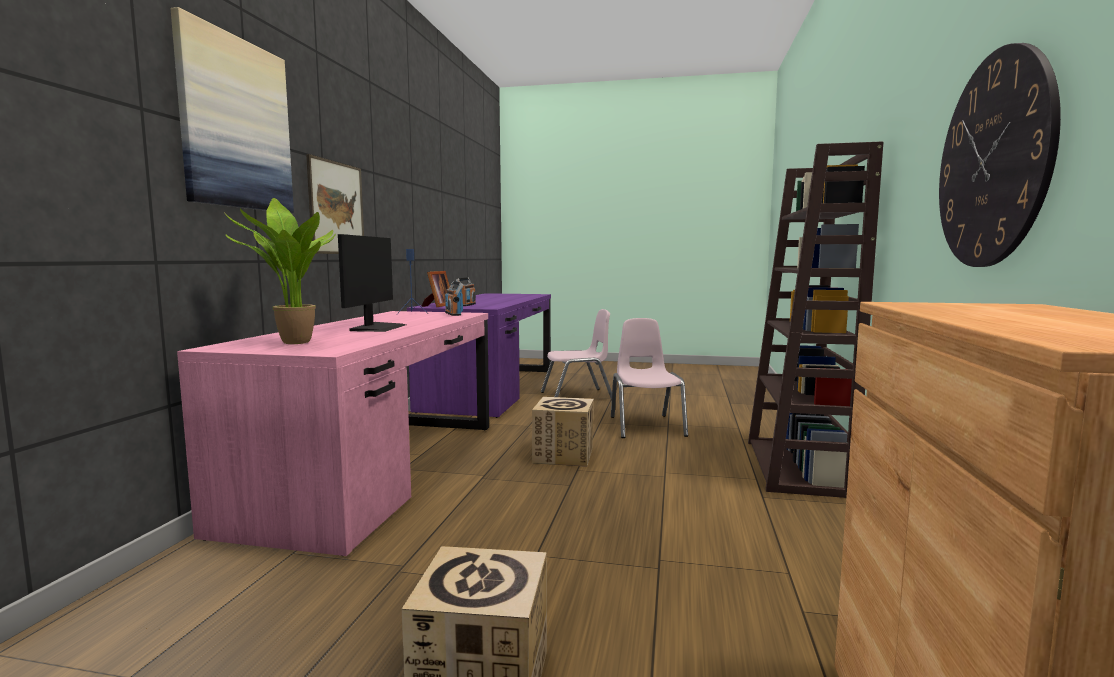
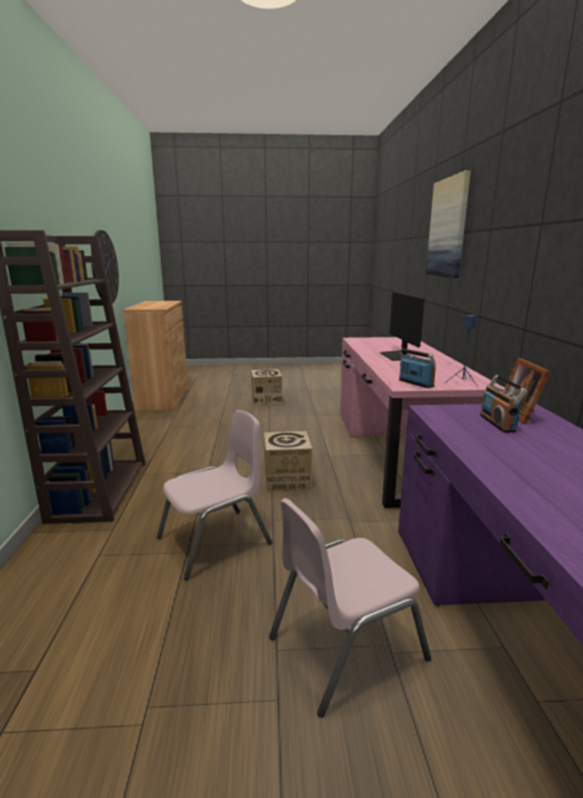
camera: 165 degrees right, 10 degrees up
(291, 343) = (389, 342): potted plant -> none
(336, 208) = (489, 272): picture -> none
(646, 426) = (215, 541): pink chair -> pink chair turned 105 degrees counterclockwise

